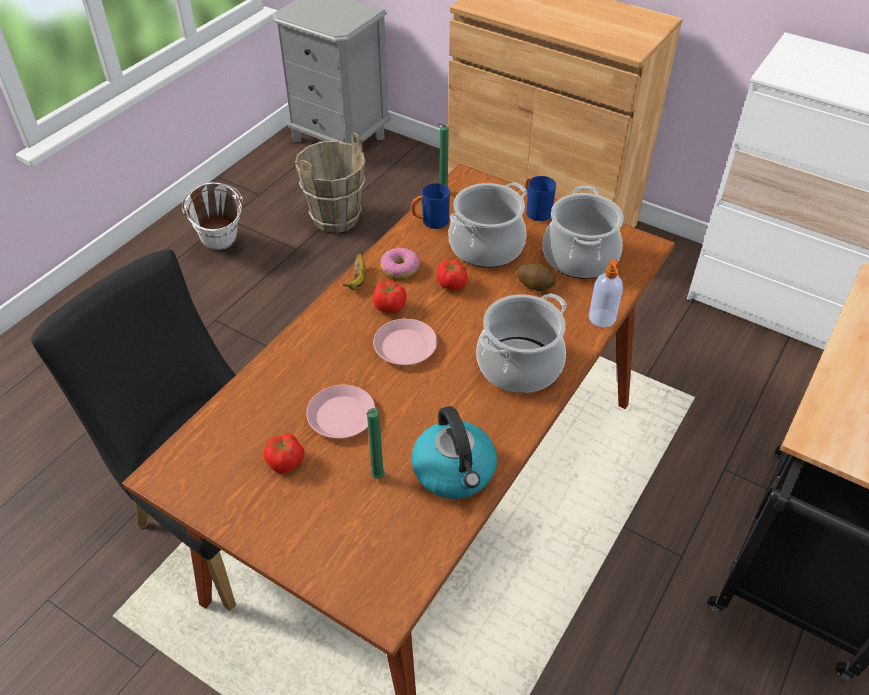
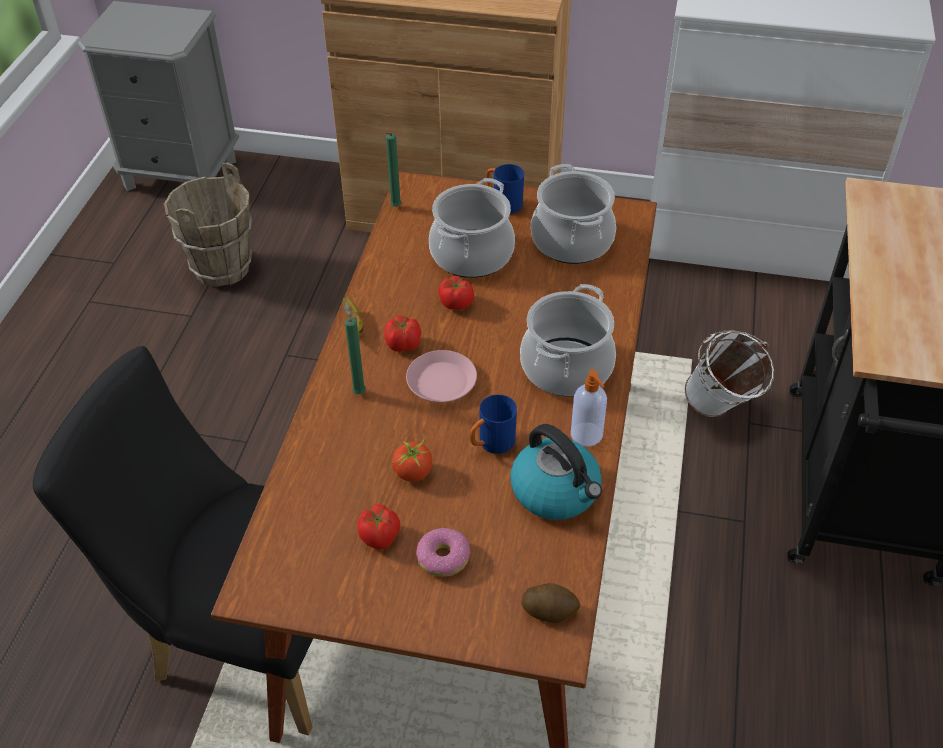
camera: 20 degrees left, 0 degrees up
(221, 248) = (98, 338): white bucket -> white bucket (721, 411)
(342, 416) = (413, 472): pink plate -> tomato
(376, 478) = (482, 522): green candle -> green candle (359, 394)
(400, 268) = (392, 301): donut -> donut (443, 558)
(430, 222) = (399, 243): blue mug -> blue mug (491, 444)
(535, 285) = (541, 281): potato -> potato (549, 611)
(602, 319) = (624, 298): soap dispenser -> soap dispenser (587, 435)

